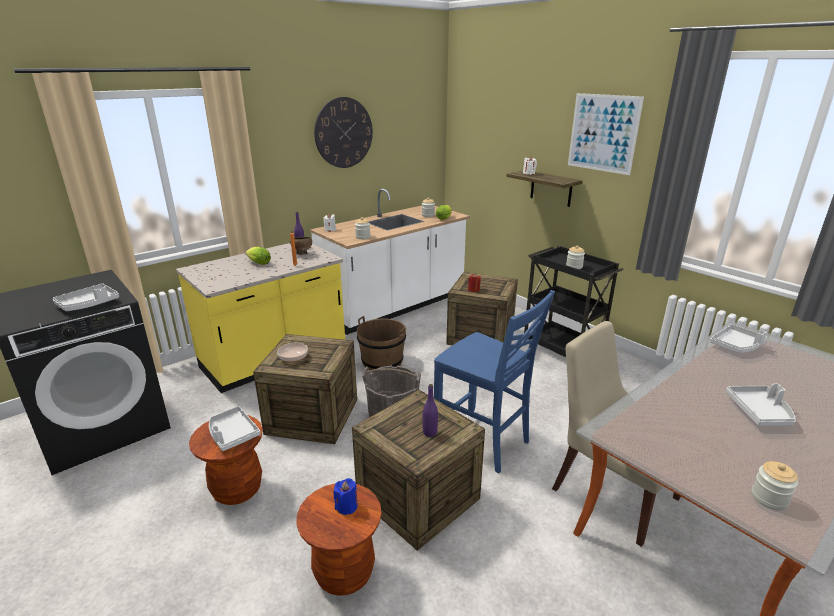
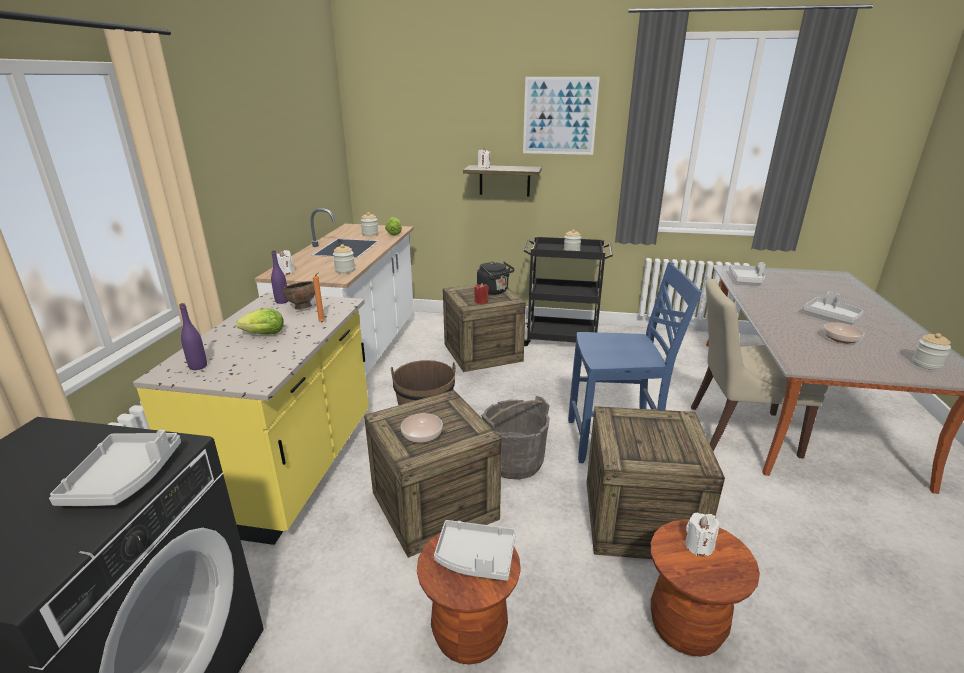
camera: 40 degrees left, 0 degrees up
(343, 133) = (266, 137): wall clock -> none
(346, 506) = (698, 546): blue candle -> white candle
(430, 433) = (669, 437): purple bottle -> purple bottle (198, 366)
(497, 285) = (494, 291): none -> black kettle
(714, 433) = (841, 339): none -> bowl

